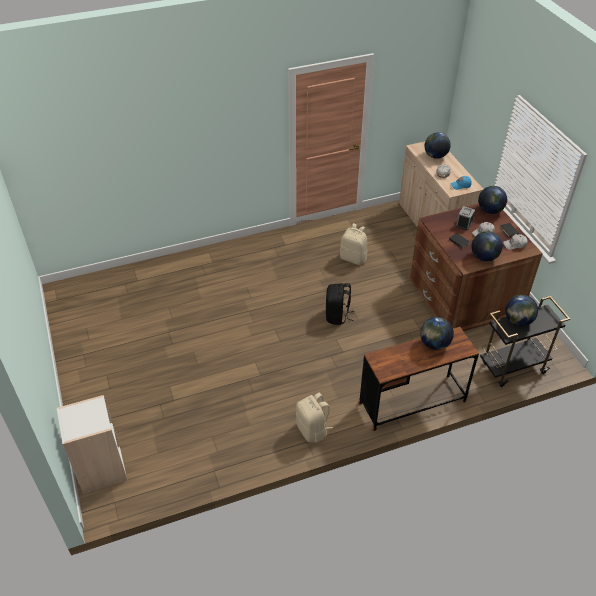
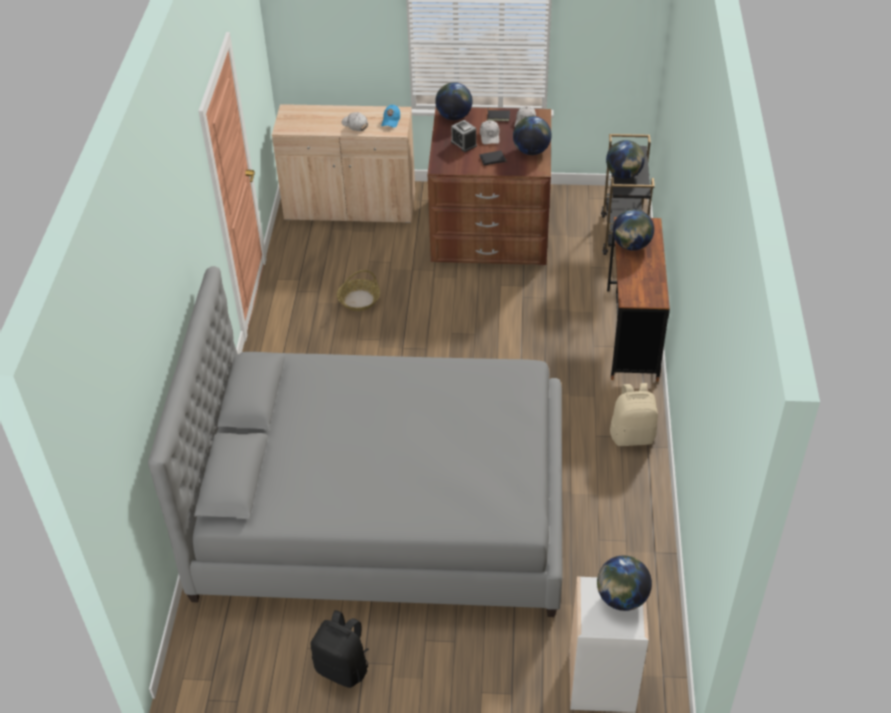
camera: 65 degrees left, 0 degrees up
(194, 325) = (382, 507): none -> grey bed
(337, 316) = (456, 351): black backpack -> black backpack (343, 668)
(353, 258) = (359, 299): beige backpack -> basket
(435, 156) = (315, 119): globe -> globe (621, 598)

